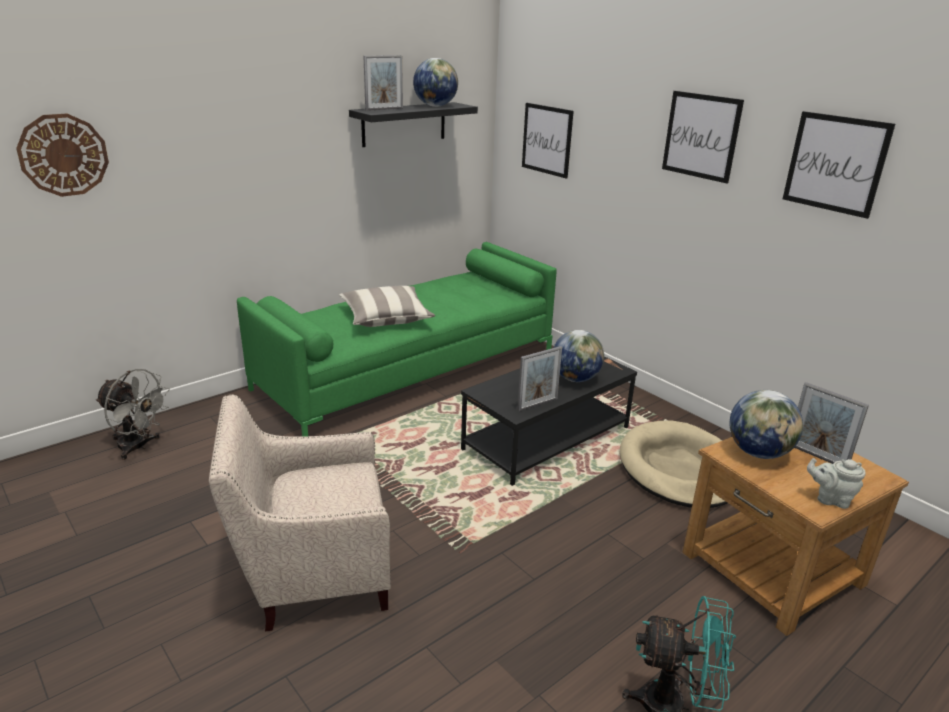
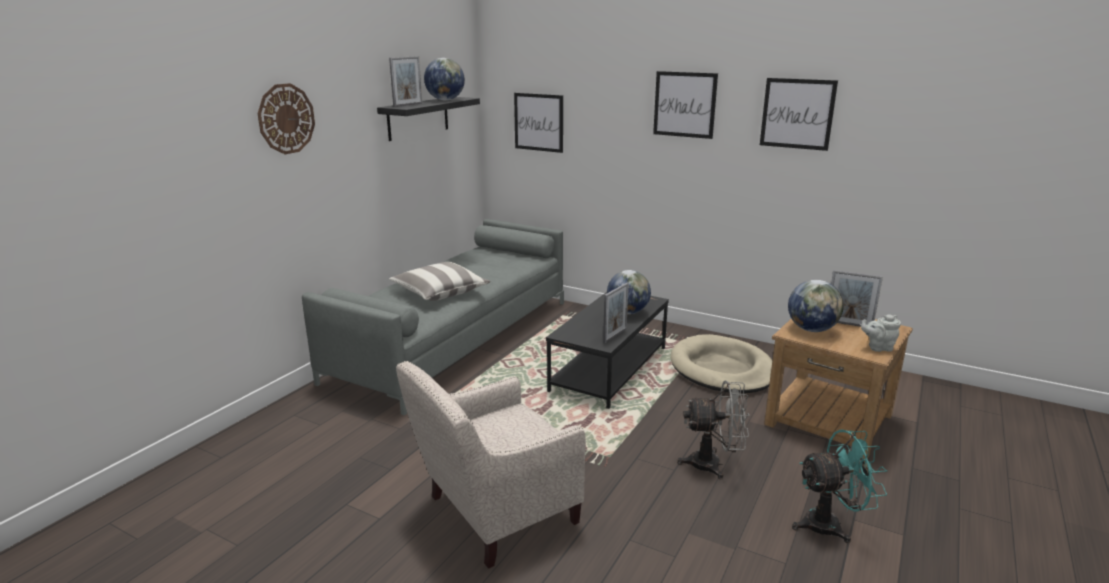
camera: 20 degrees left, 5 degrees down
(63, 155) = (144, 166): wall clock -> wall clock (286, 119)
(138, 447) = (239, 456): grey fan -> grey fan (713, 464)
(409, 369) = (454, 339): green sofa -> grey sofa

